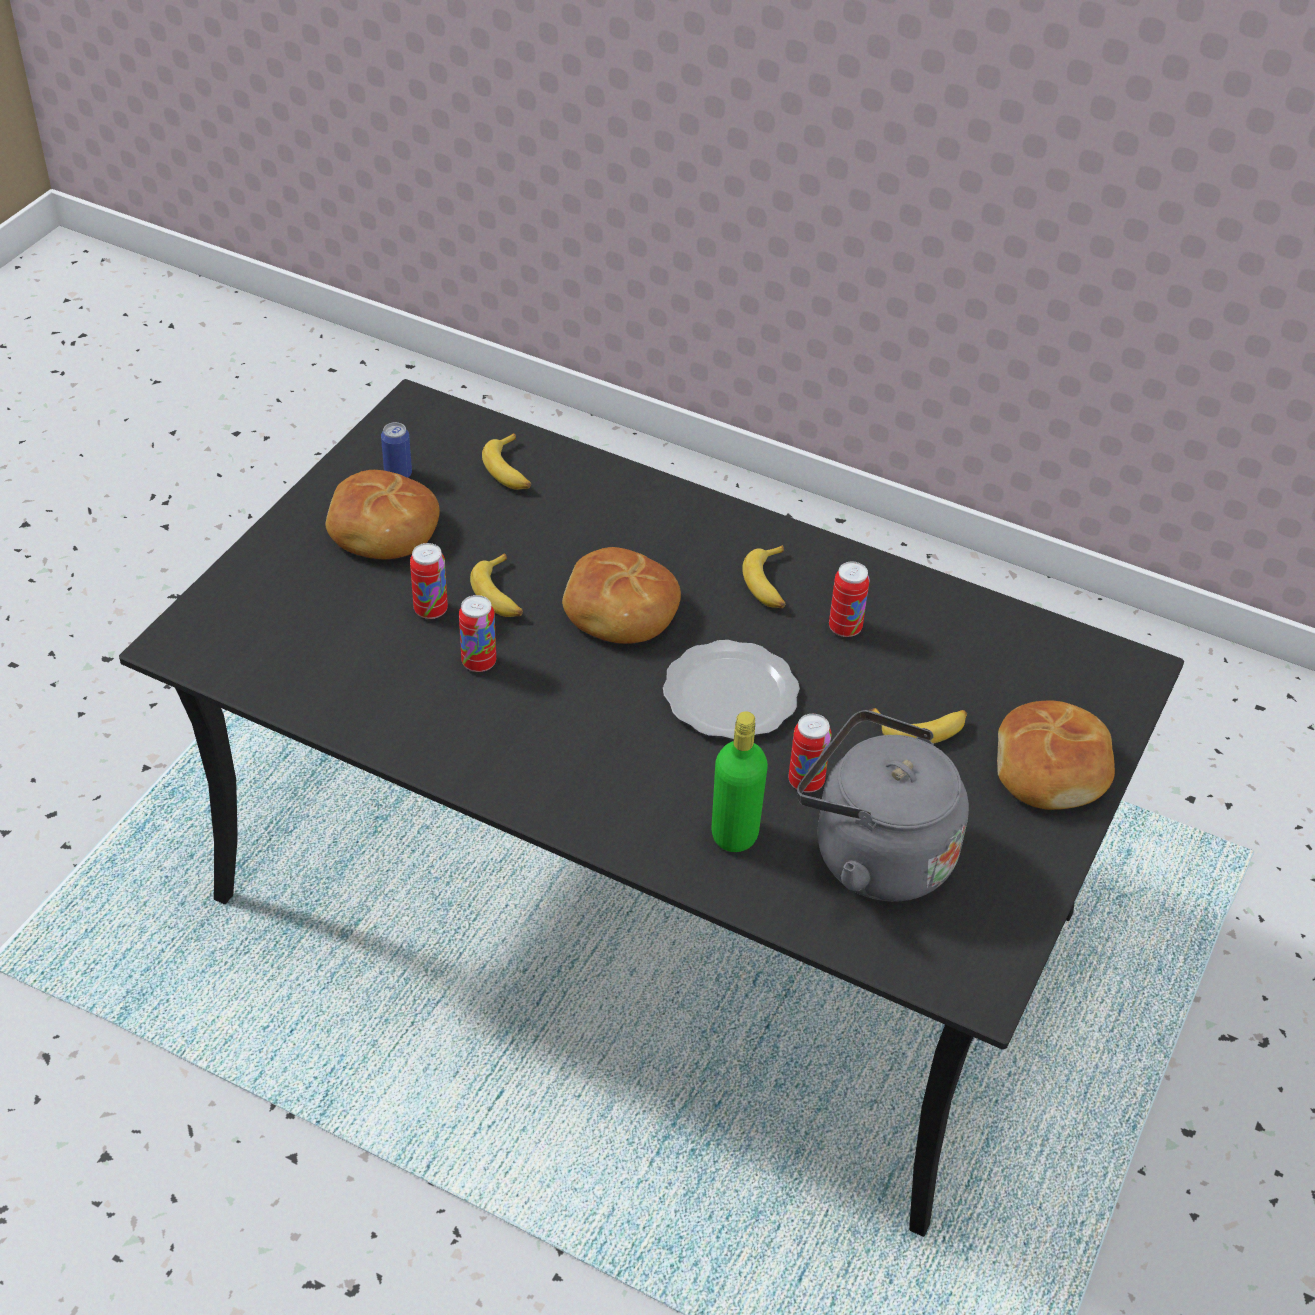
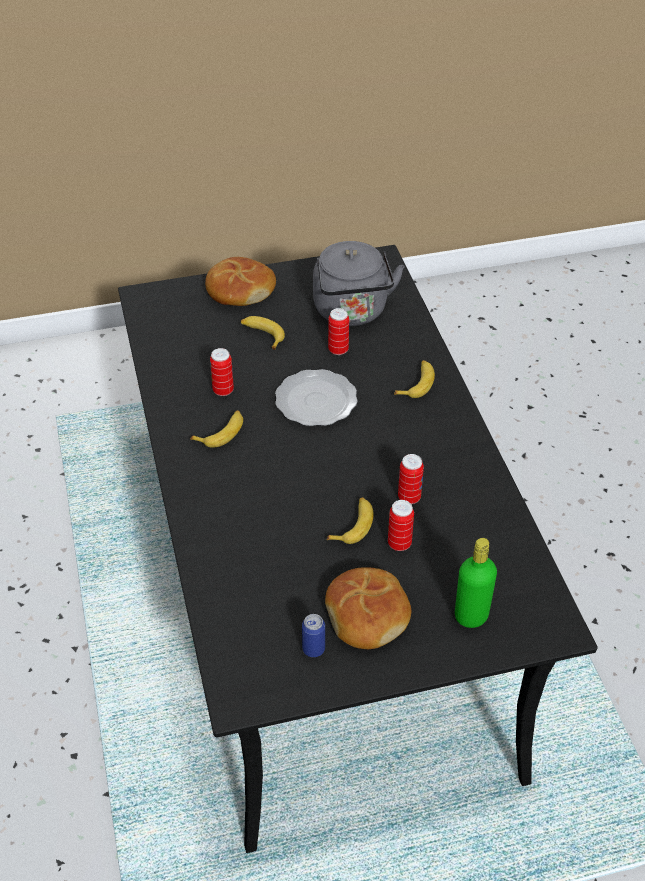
camera: 130 degrees left, 0 degrees up
(510, 470) = (248, 598): banana -> banana (416, 383)
(619, 611) = (308, 472): bread -> none
(734, 834) = (395, 353): green bottle -> green bottle (471, 616)

